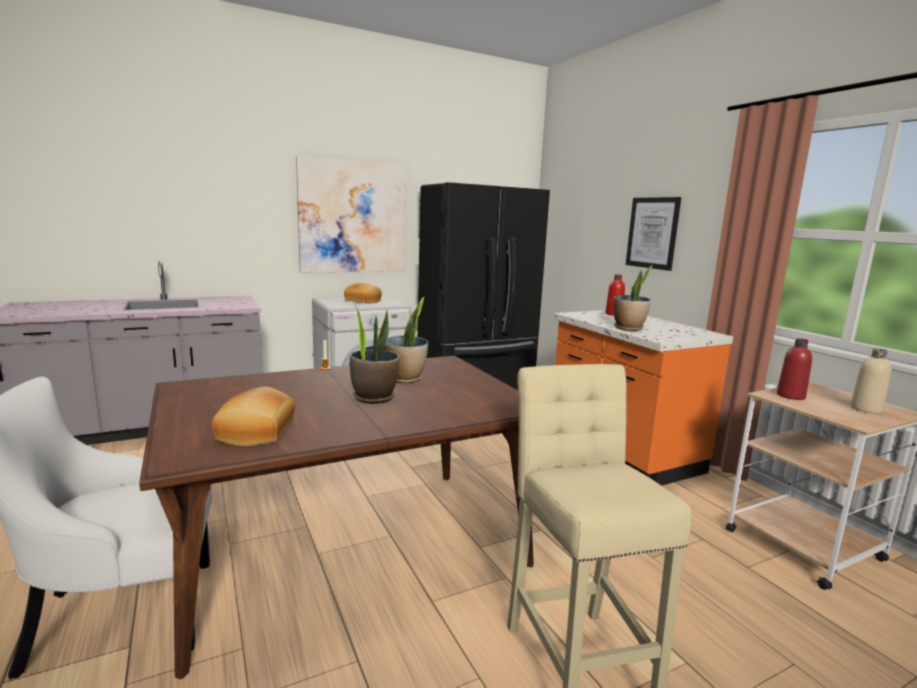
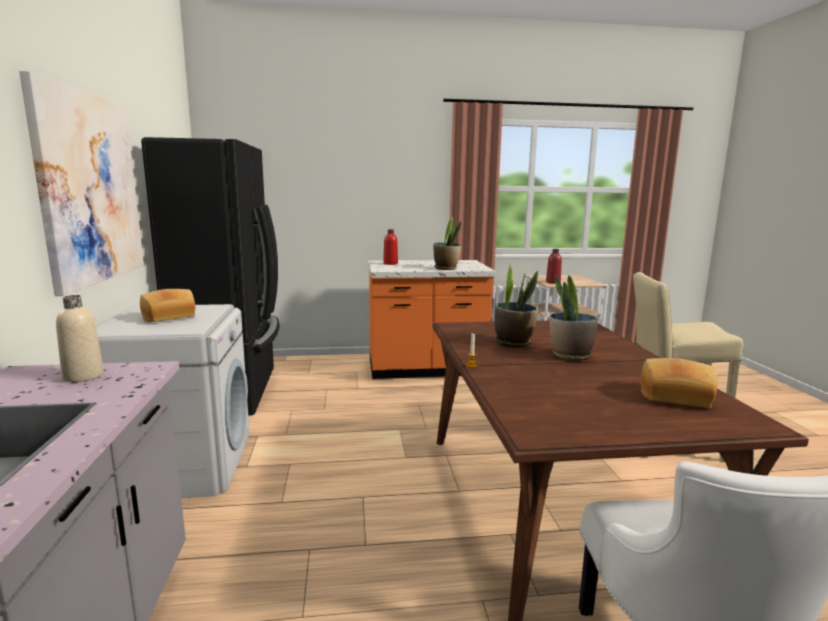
camera: 70 degrees left, 0 degrees up
(652, 233) = (375, 192): picture -> none
(866, 409) = (573, 278): beige bottle -> beige bottle (83, 376)

